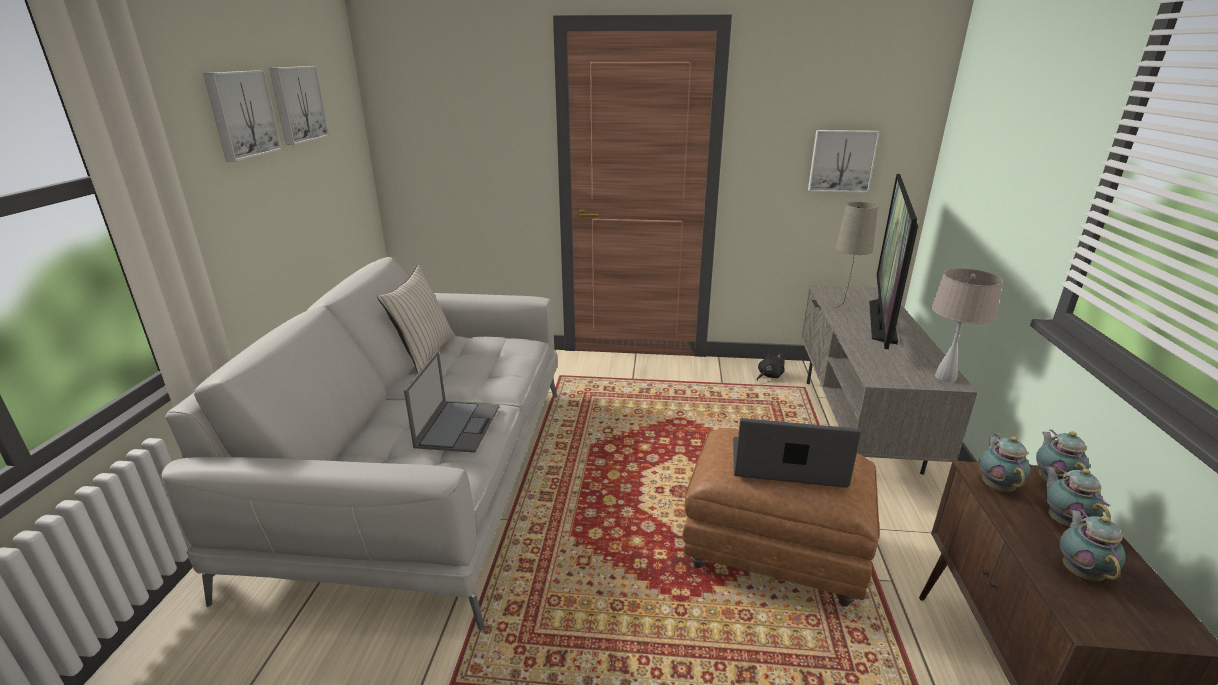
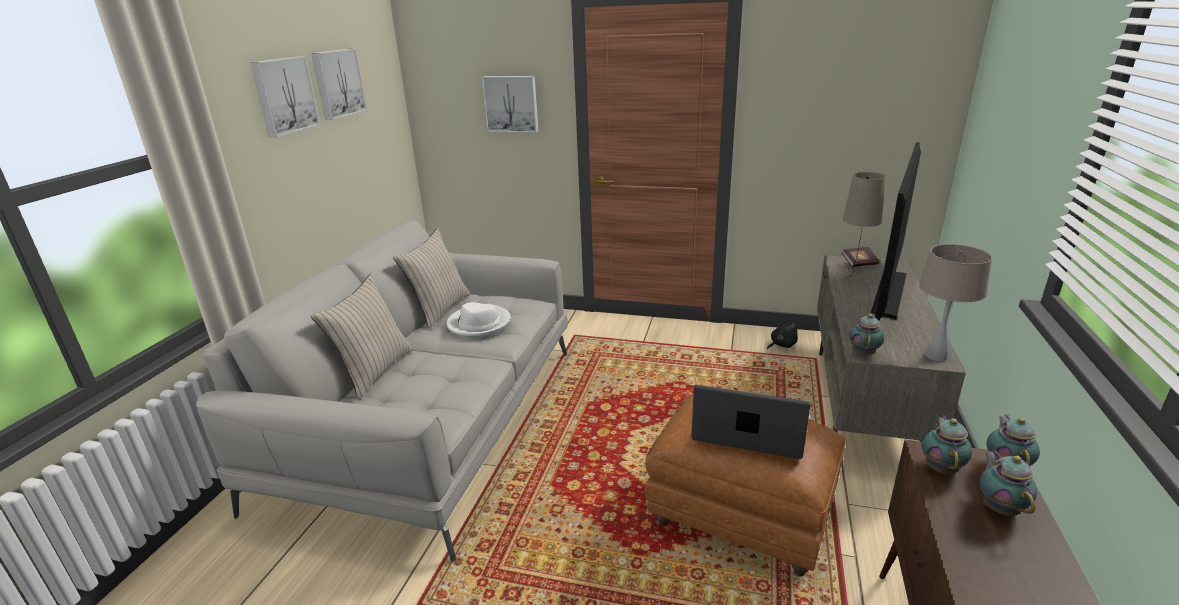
camera: 10 degrees right, 0 degrees up
(366, 425) = (374, 371): none -> beige pillow
(458, 426) = (451, 377): laptop -> none
(473, 367) = (479, 324): none -> white hat
(841, 161) = (859, 129): picture -> picture (511, 104)
(844, 292) = (859, 264): none -> book
(1080, 571) = (995, 558): teapot -> teapot (863, 353)

